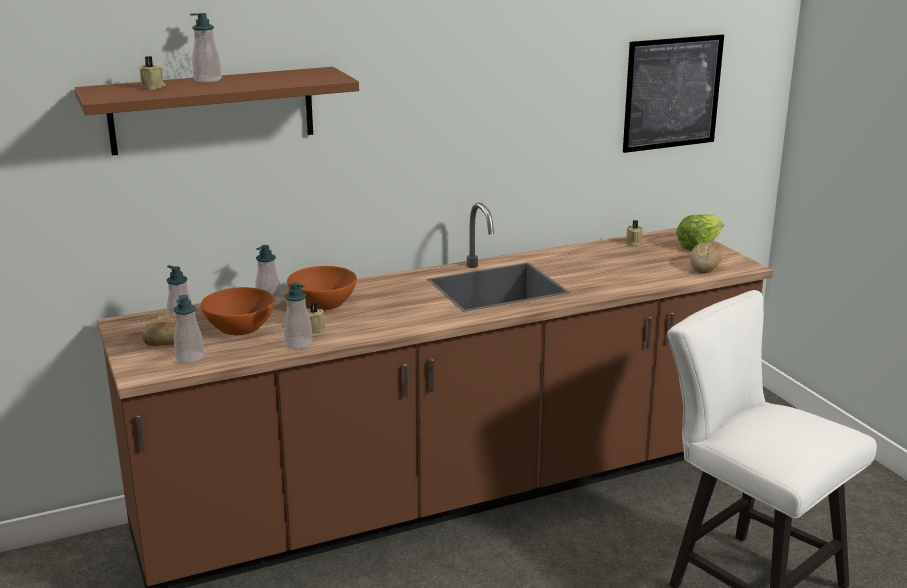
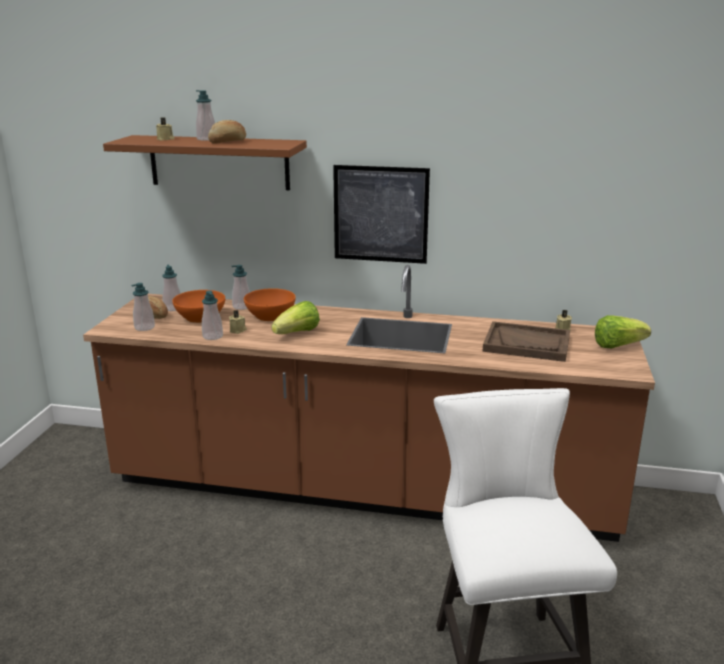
camera: 35 degrees right, 0 degrees up
(390, 313) = (297, 333): none -> lettuce
(625, 264) = (527, 344): none -> brown tray
(672, 93) = (627, 201): picture -> picture (380, 214)
(705, 267) = (592, 363): bread -> bread (228, 142)

